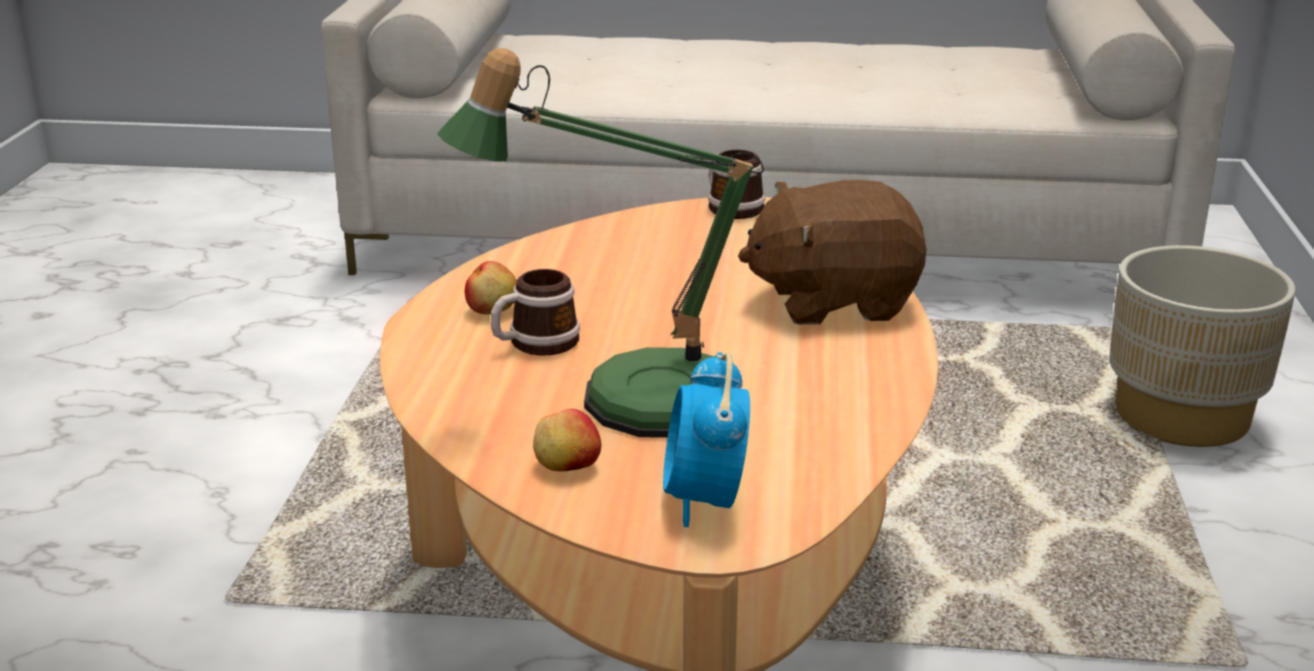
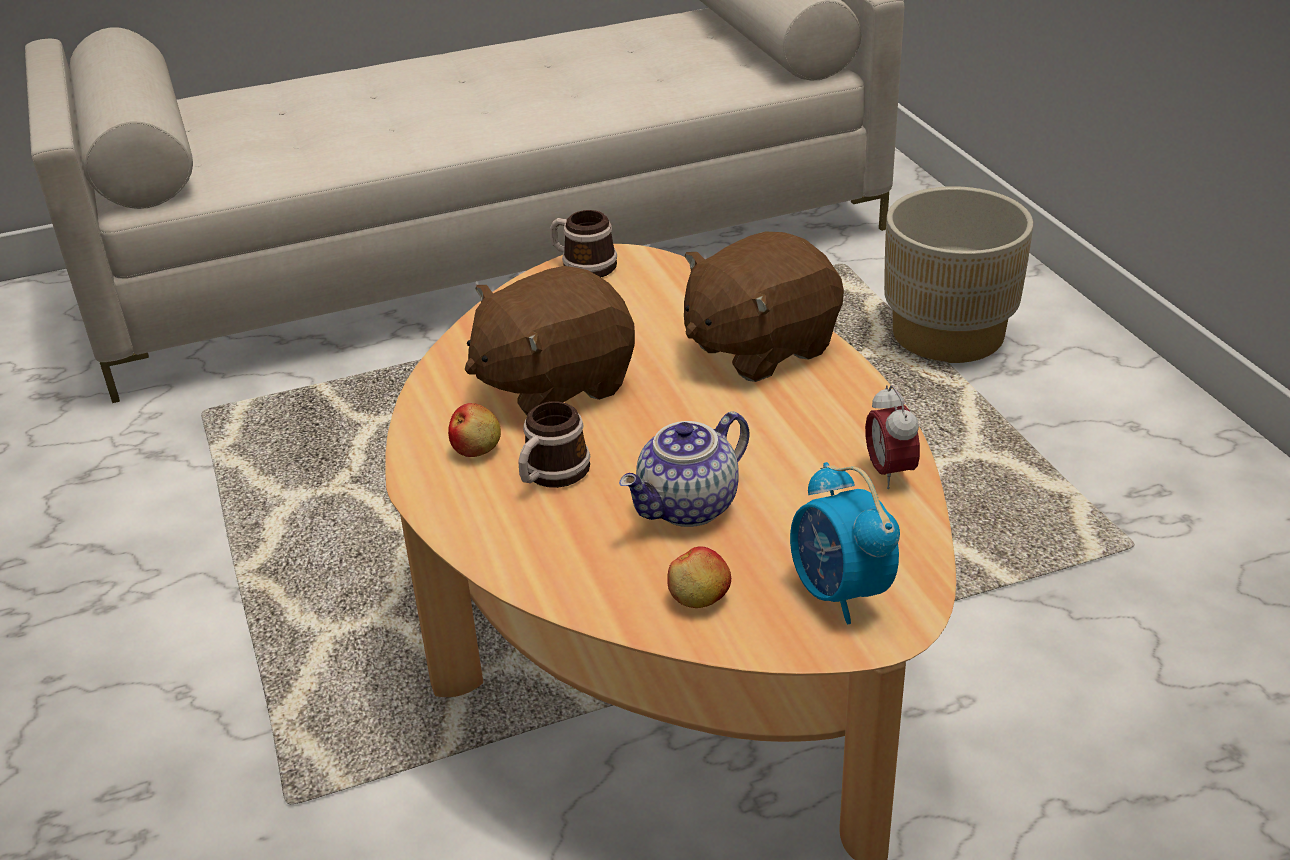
camera: 25 degrees left, 10 degrees up
(610, 283) = (554, 384): none -> brown plush toy
(632, 400) = (689, 507): table lamp -> teapot
(859, 426) = (889, 472): none -> alarm clock

